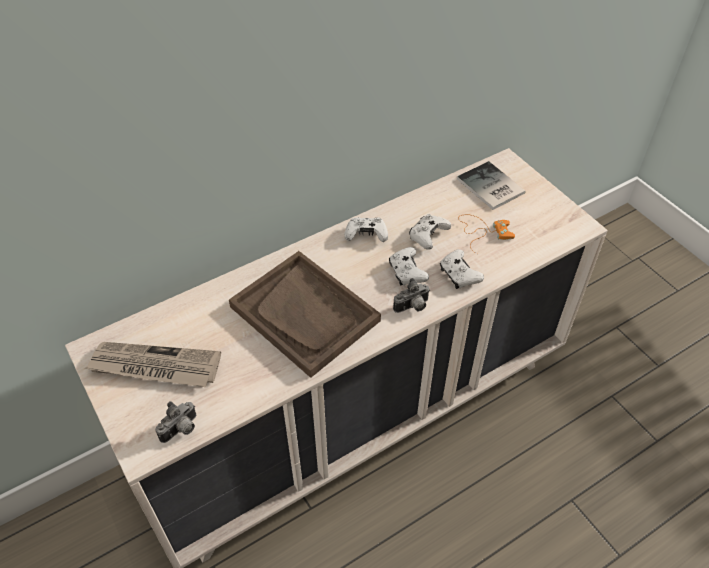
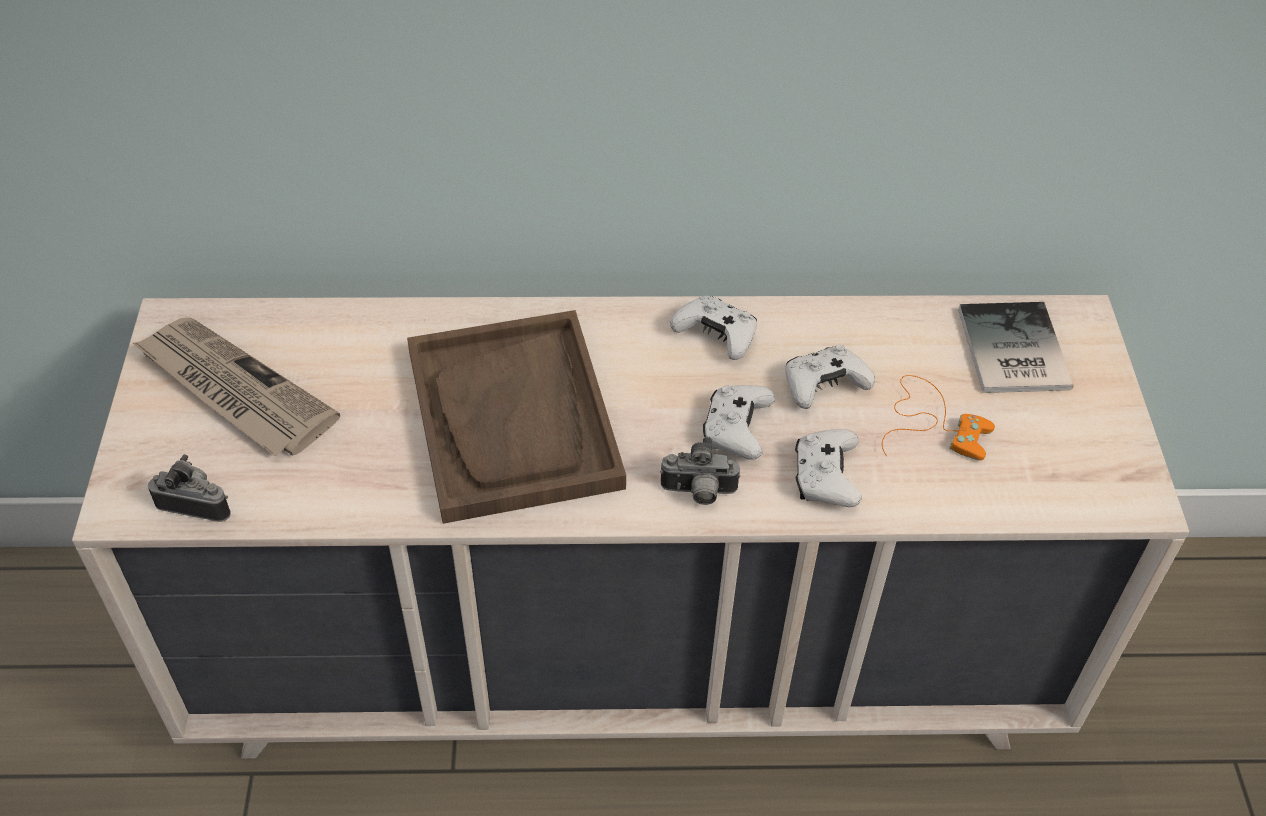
camera: 30 degrees right, 0 degrees up
(181, 430) = (197, 503): camera -> camera turned 150 degrees counterclockwise

